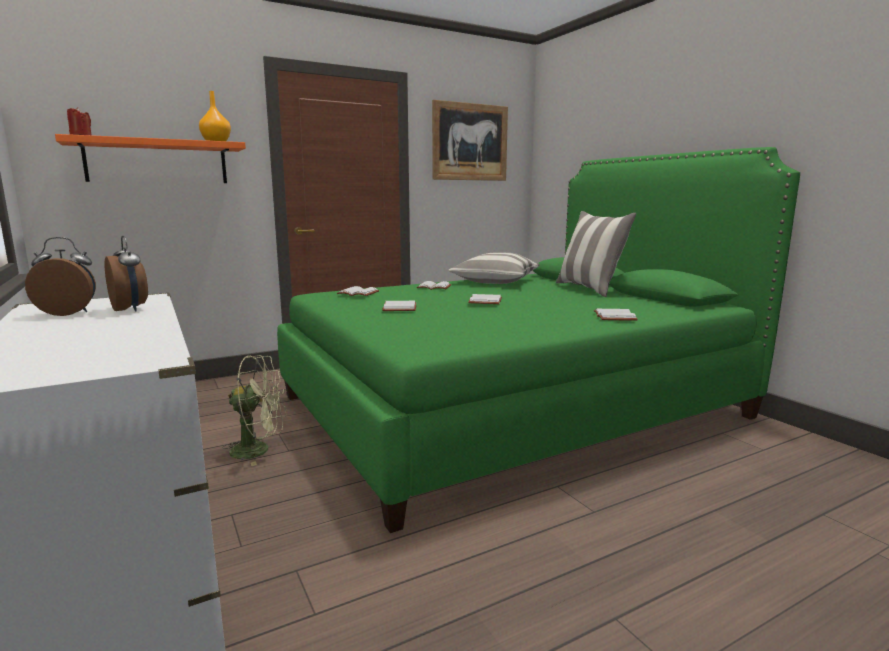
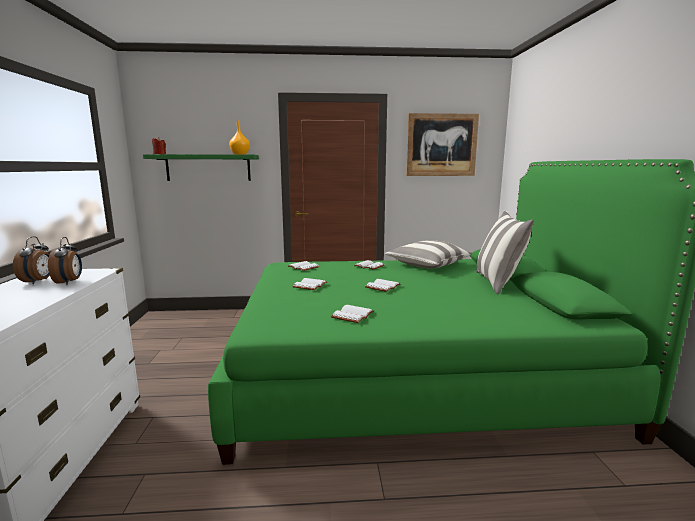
camera: 25 degrees right, 0 degrees up
(69, 313) = (38, 281): alarm clock -> alarm clock turned 75 degrees clockwise
(157, 162) = (208, 168): orange shelf -> green shelf
(259, 450) = (211, 371): green fan -> none
(613, 316) = (465, 320): white book -> white book (352, 315)

